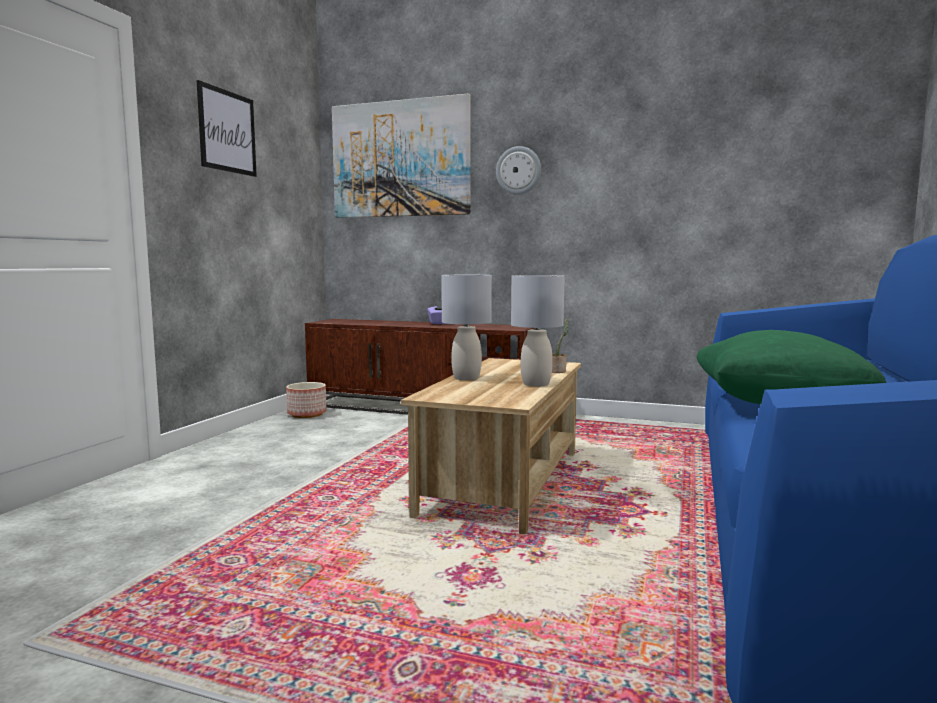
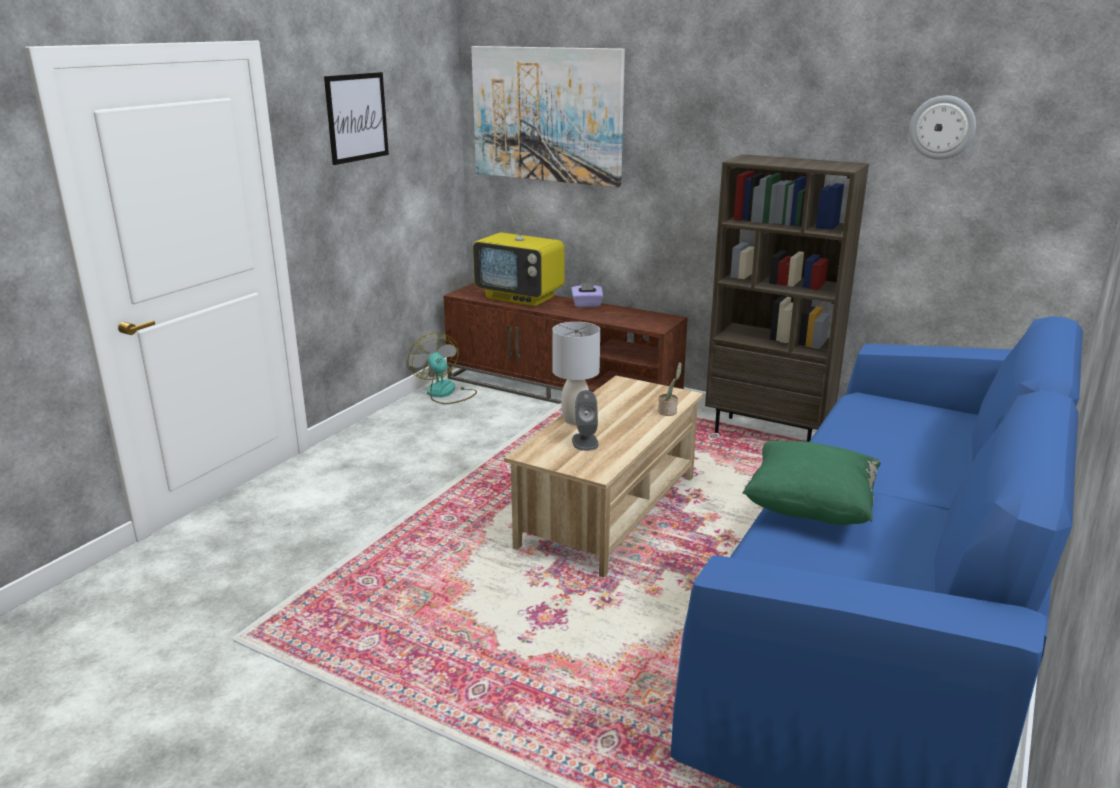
camera: 10 degrees right, 15 degrees up
(306, 414) = (445, 393): planter -> fan
(379, 322) = (521, 297): none -> television
(485, 388) = (585, 442): none -> grey speaker
(518, 170) = (675, 143): wall clock -> wall clock (942, 127)
(536, 384) = (635, 437): grey table lamp -> none
(625, 424) = (768, 434): none -> brown bookcase

